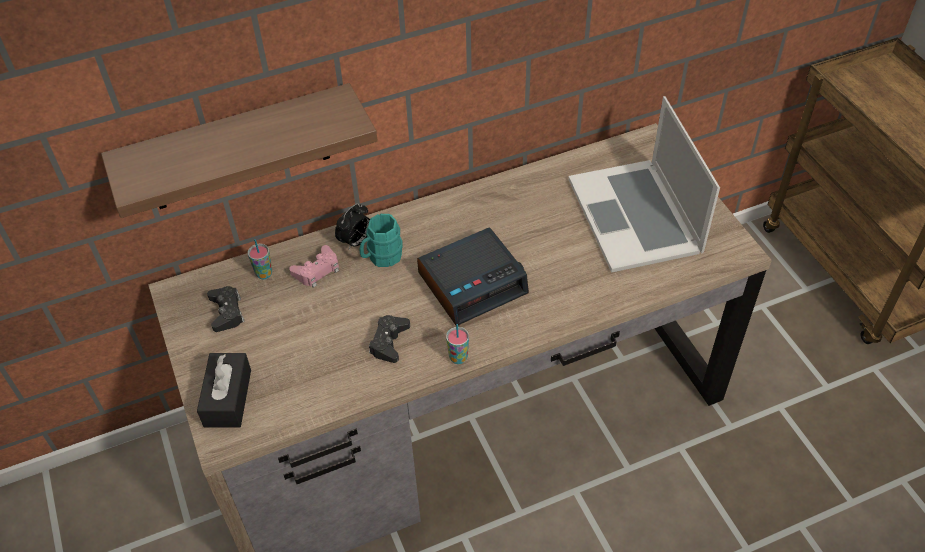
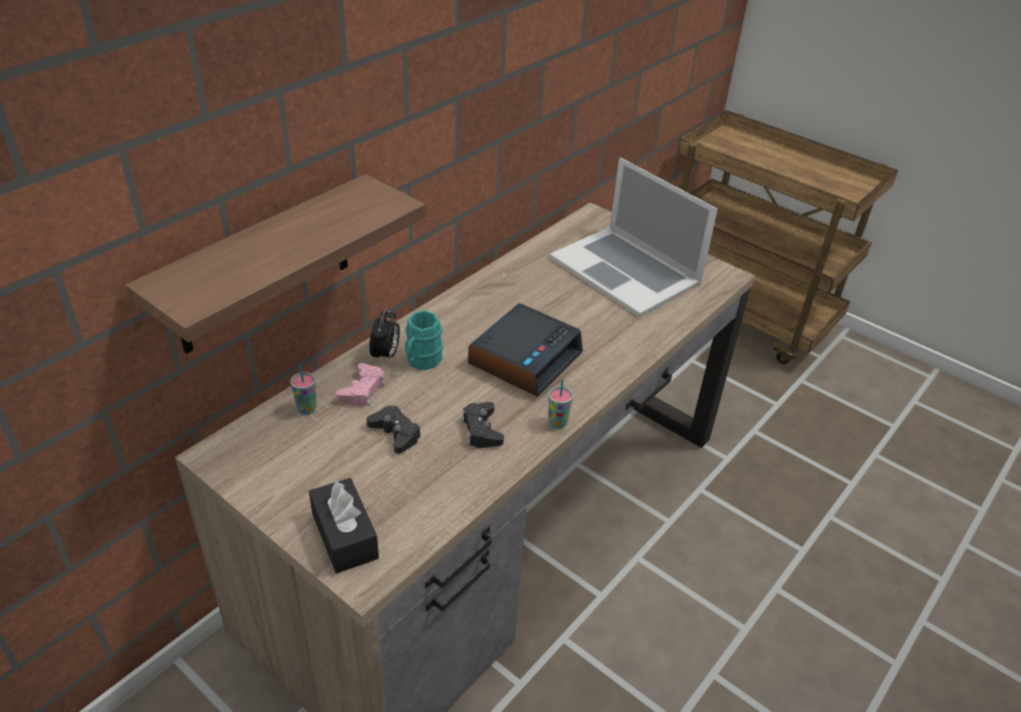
camera: 30 degrees left, 10 degrees down
(227, 312) = (288, 455): black game controller -> black game controller (395, 433)

